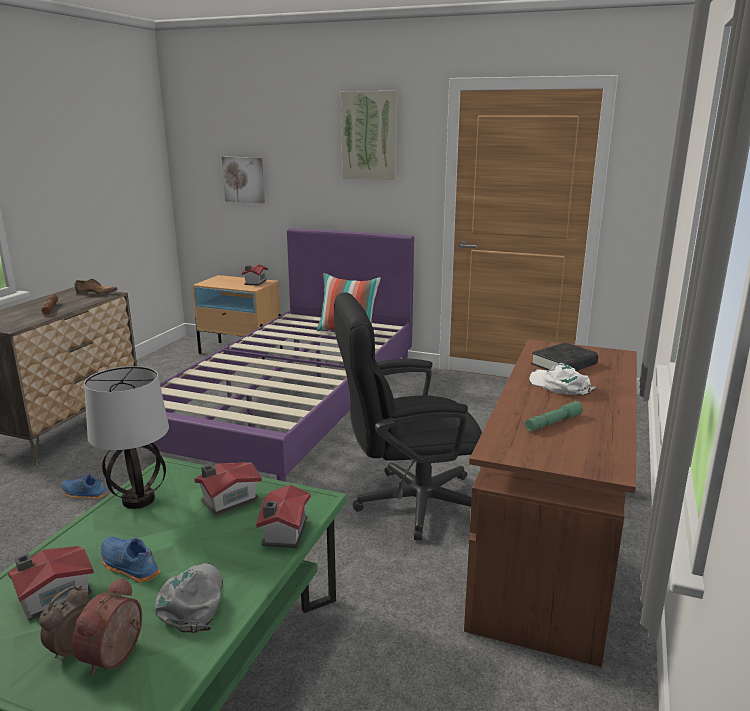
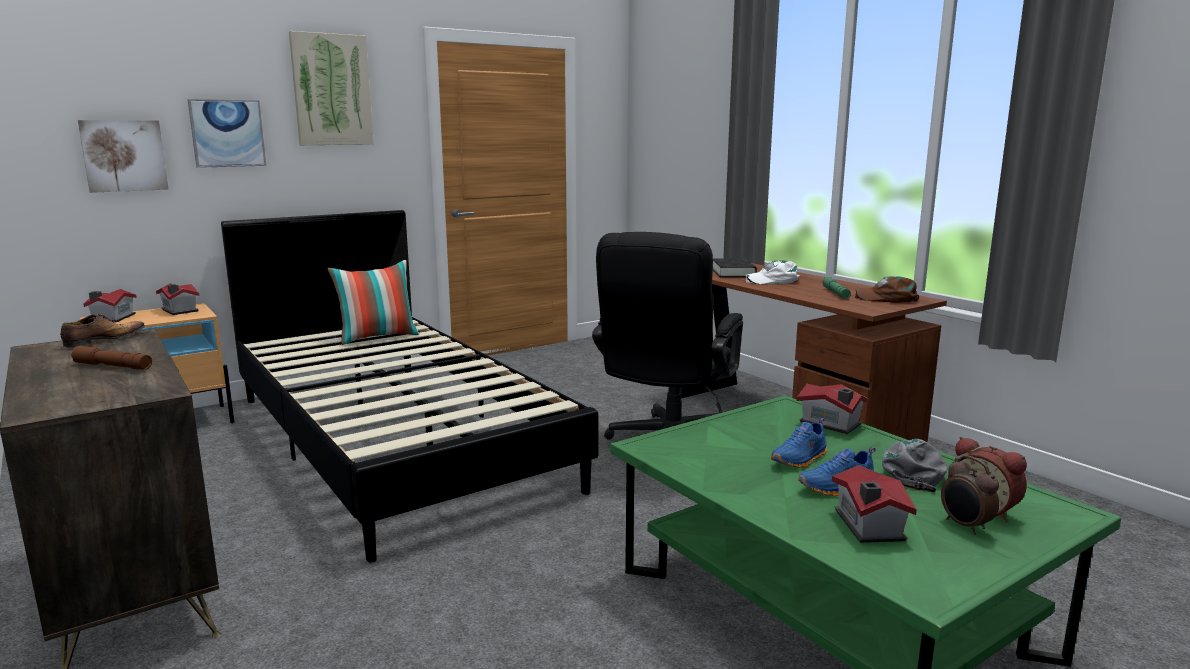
camera: 55 degrees left, 5 degrees down
(84, 494) = (386, 607): blue shoe -> blue shoe (800, 459)
(138, 500) = (703, 467): table lamp -> none
(193, 601) = (916, 471): grey cap -> grey cap turned 90 degrees clockwise
(227, 500) = (748, 433): toy house -> toy house (111, 318)
(292, 409) = (394, 440): purple bed -> black bed
(299, 167) = (227, 133): none -> picture
(576, 452) = (887, 298): none -> brown cap

